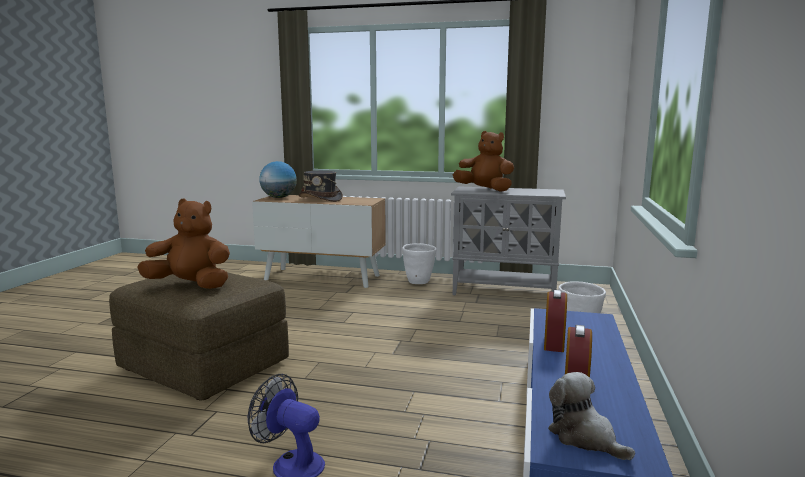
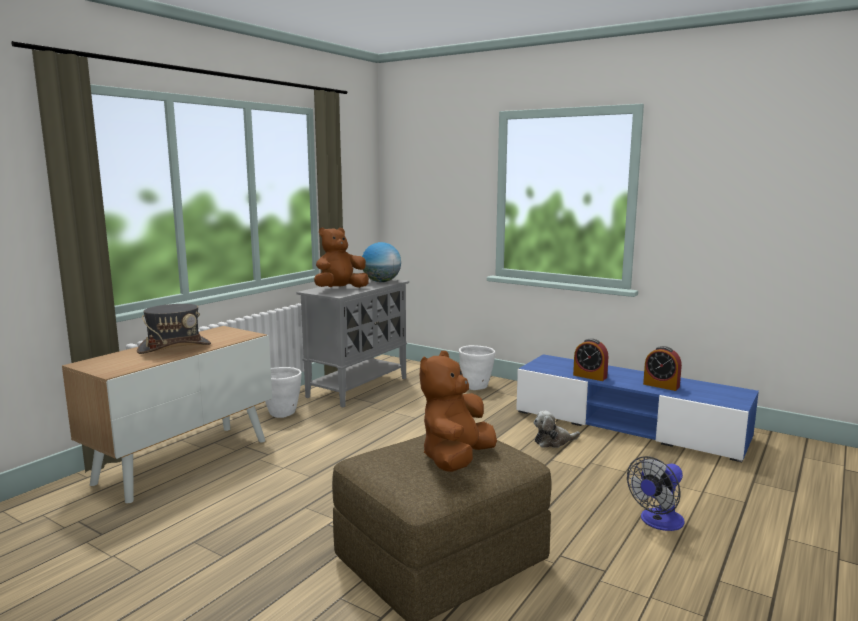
camera: 70 degrees left, 0 degrees up
(279, 197) = (109, 364): globe -> globe (381, 282)
(585, 437) = (721, 396): plush toy -> plush toy (553, 441)

